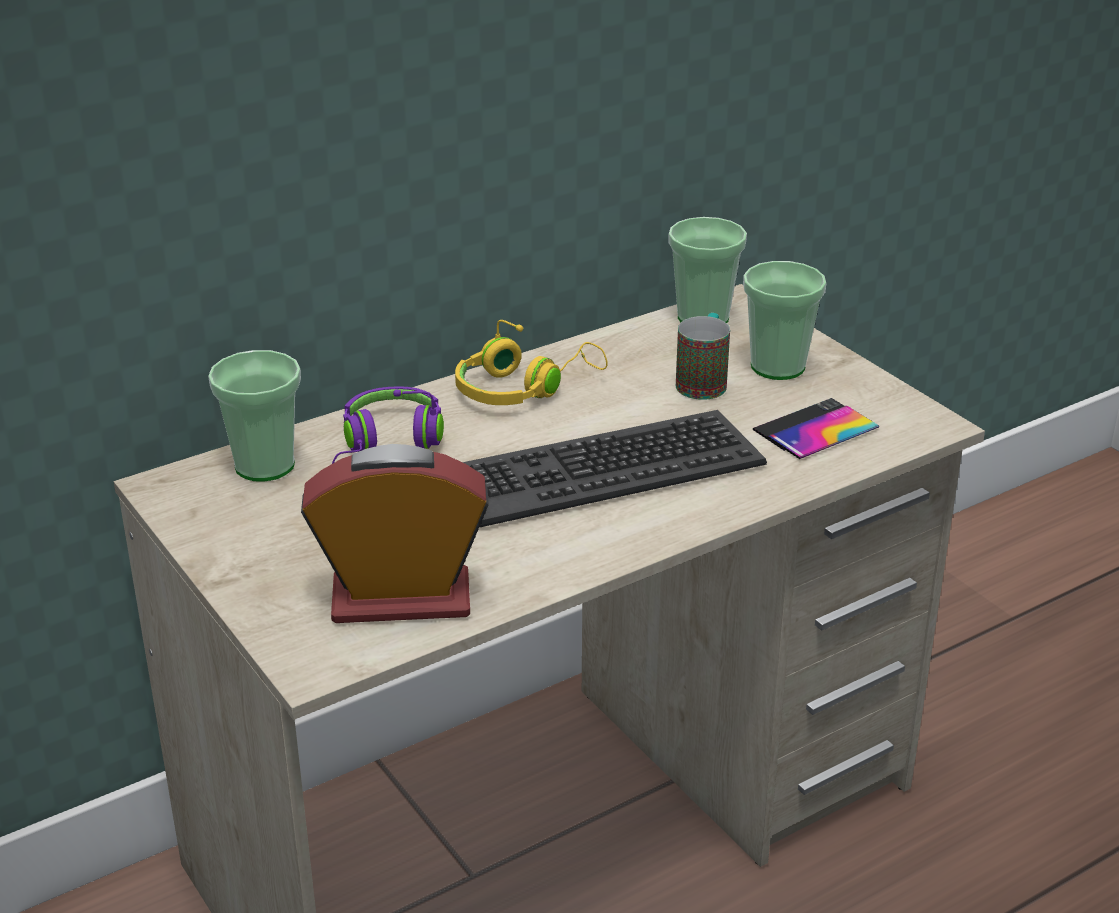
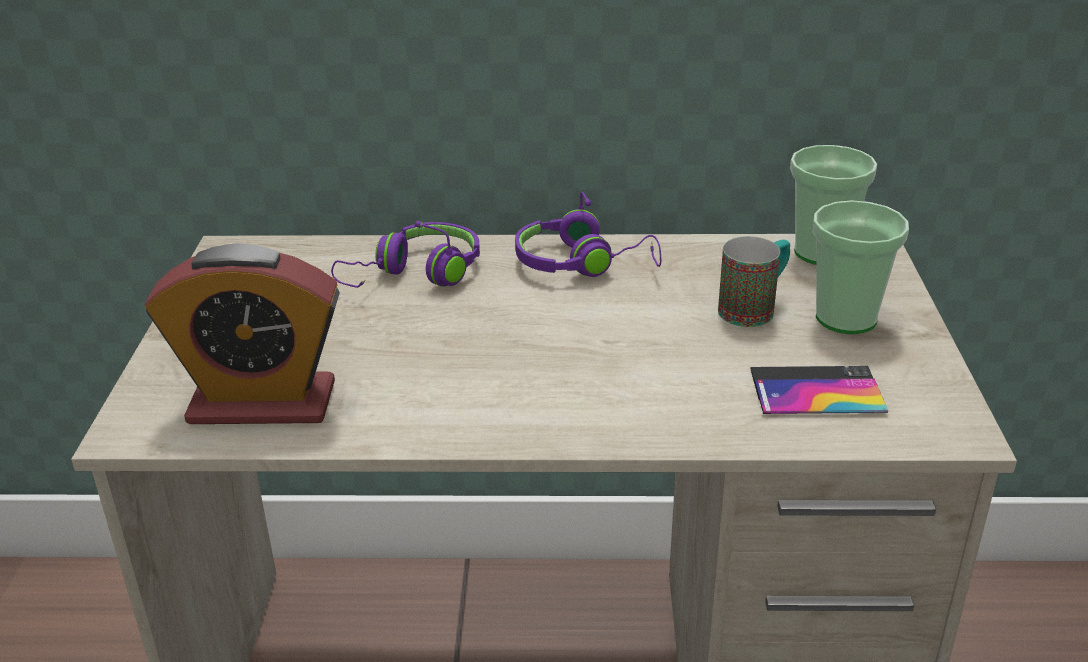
camera: 35 degrees right, 0 degrees up
(264, 465) = (311, 258): cup -> none
(401, 599) = (262, 403): alarm clock -> alarm clock turned 150 degrees clockwise
(523, 388) = (583, 263): yellow headphones -> purple headphones
(604, 468) = (566, 355): keyboard -> none

